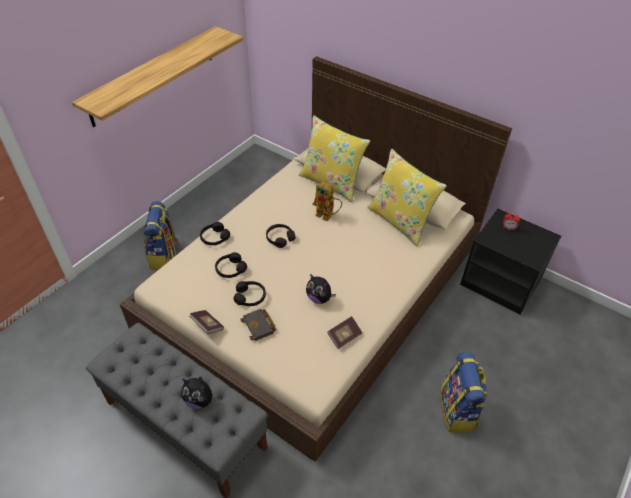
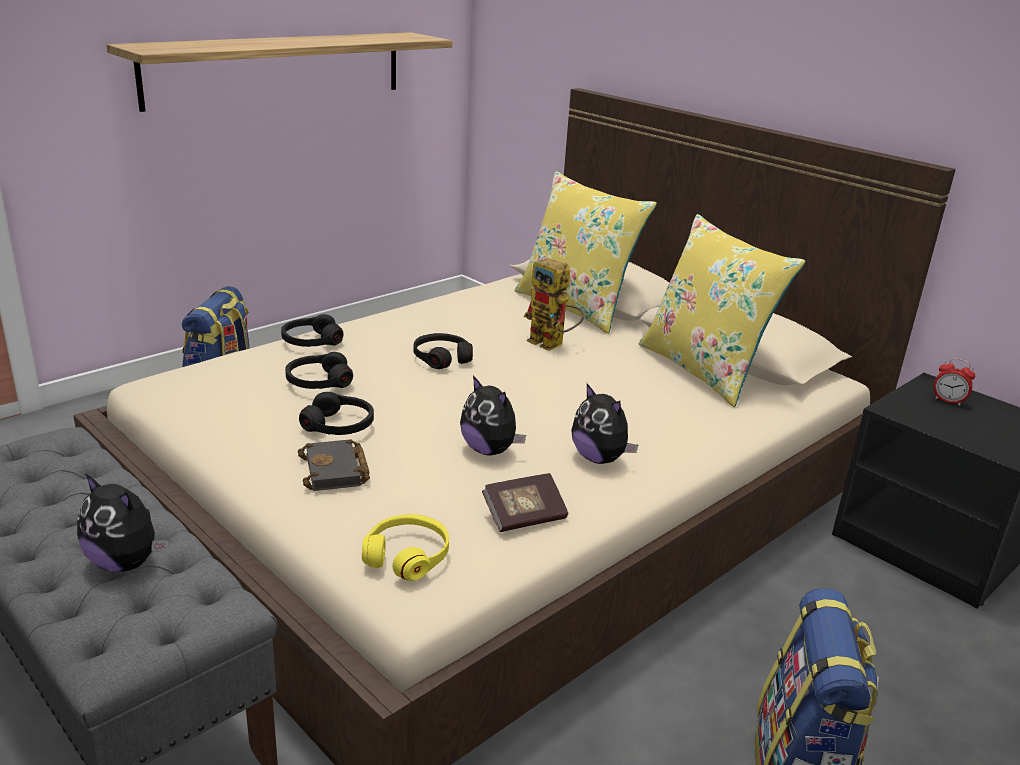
camera: 10 degrees right, 20 degrees down
(207, 325) = (222, 453): book -> none
(305, 369) = (407, 556): none -> yellow headphones
(366, 294) = (599, 458): none -> plush toy

